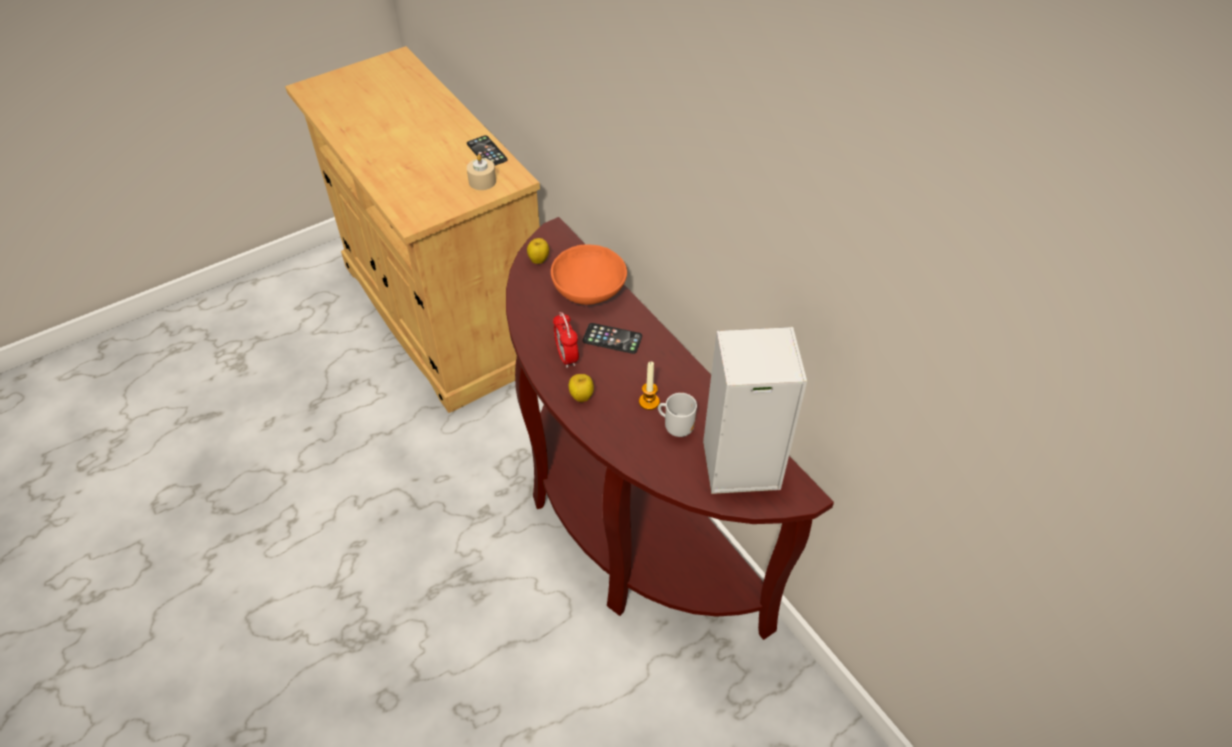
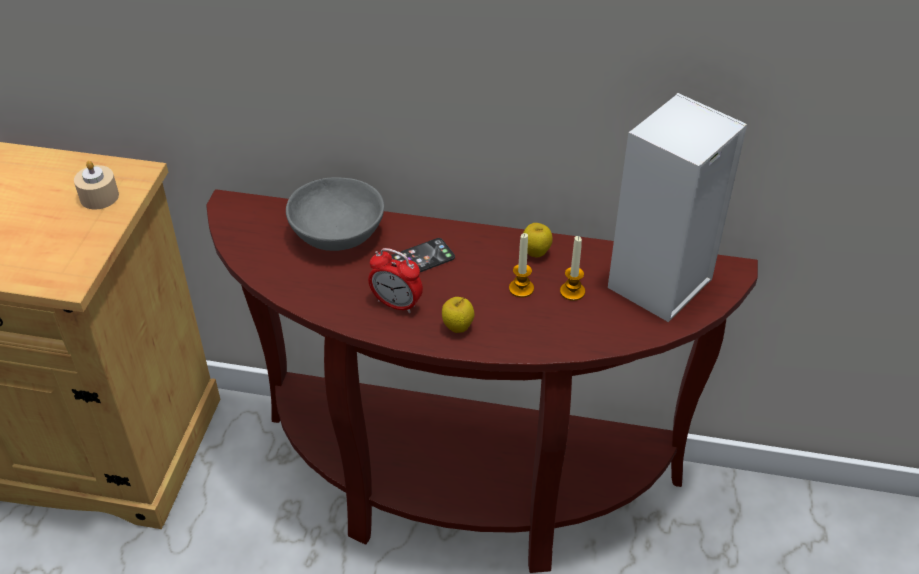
camera: 45 degrees left, 5 degrees down
(487, 152) = (64, 167): phone -> none
(539, 260) = (250, 239): apple -> apple (536, 253)
(590, 290) = (338, 233): orange bowl -> grey bowl
(677, 427) = (572, 291): mug -> candle

